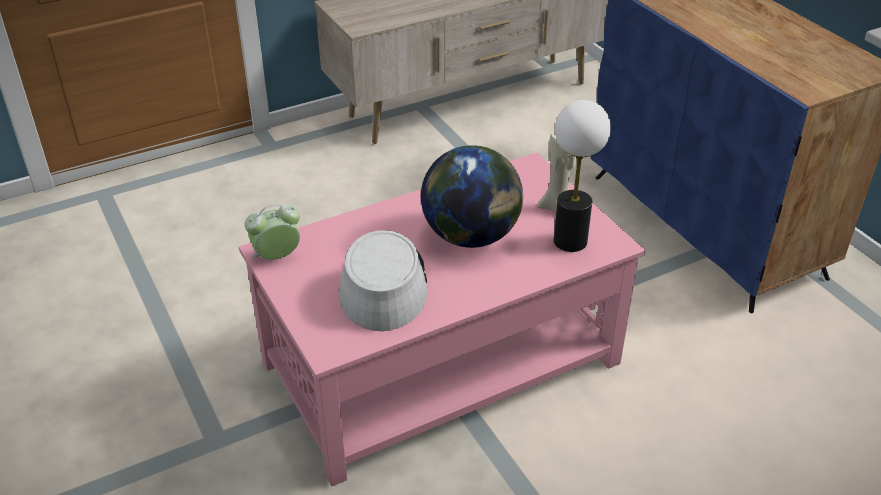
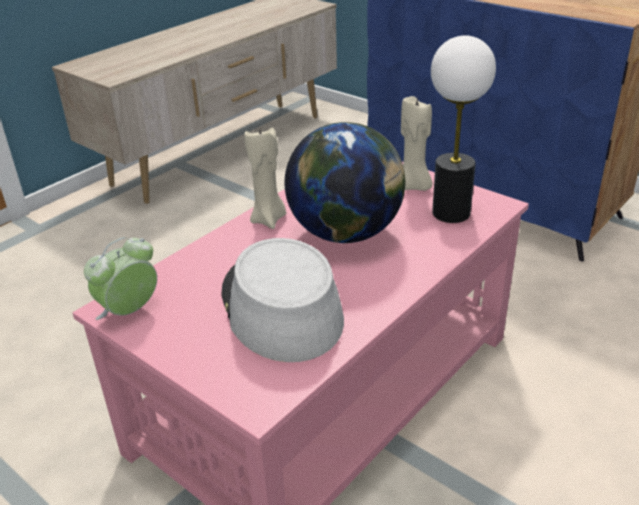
camera: 20 degrees left, 5 degrees down
(418, 207) = (269, 219): none -> beige candle

